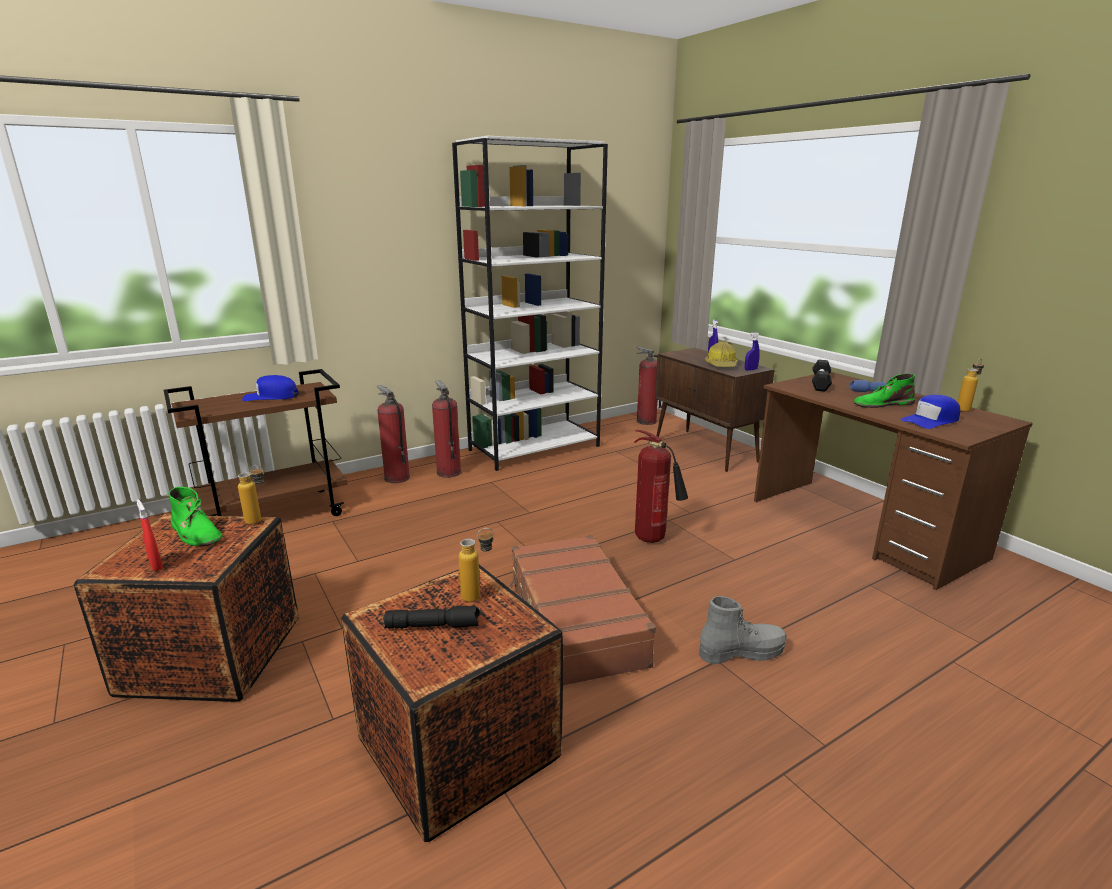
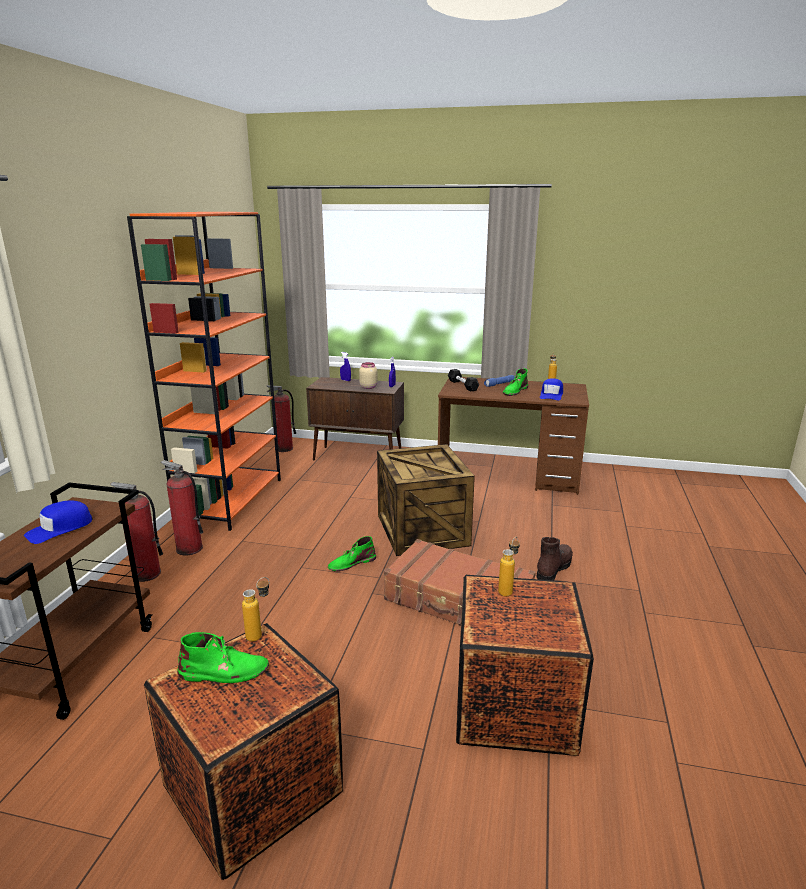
camera: 45 degrees left, 0 degrees up
(156, 565) = (256, 710): red spray bottle -> none
(433, 625) = (520, 617): black flashlight -> none
(535, 448) = (230, 500): white bookcase -> orange bookcase
(540, 538) = (351, 563): none -> green boot
(654, 539) = (421, 530): fire extinguisher -> crate
(721, 365) = (368, 387): hard hat -> beige jar
(741, 652) = (553, 569): grey boot -> brown boot

